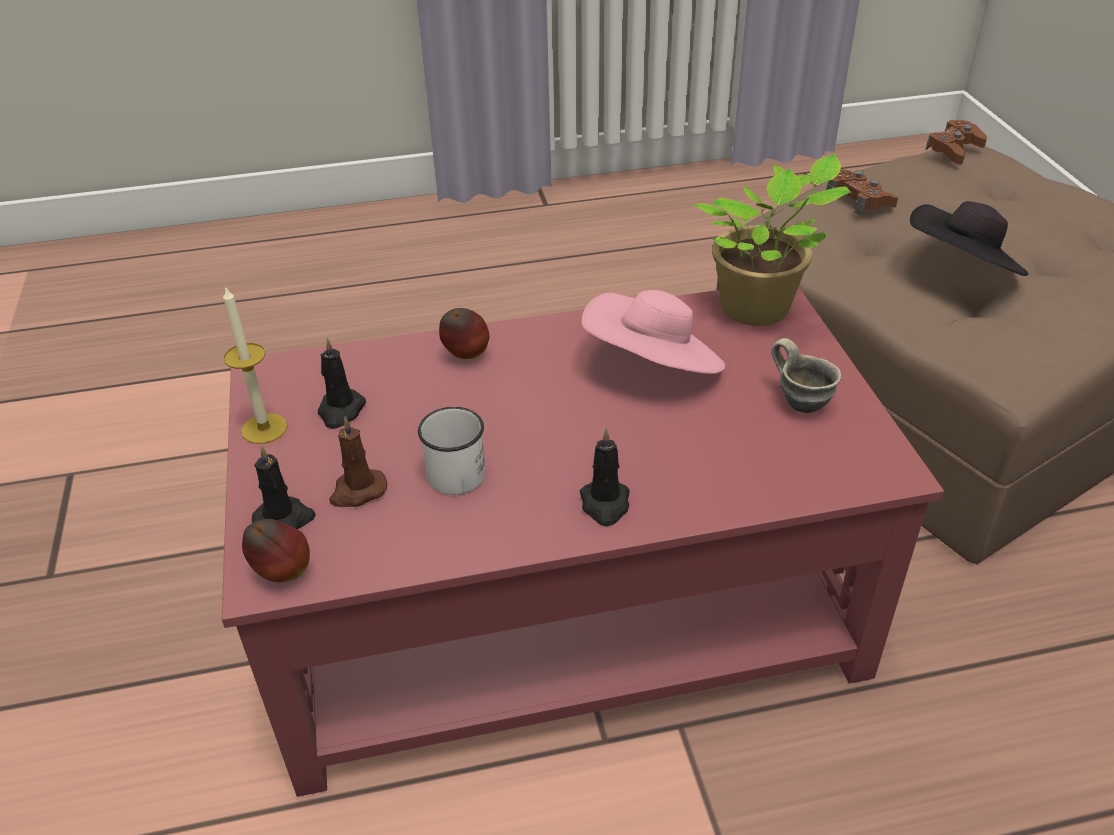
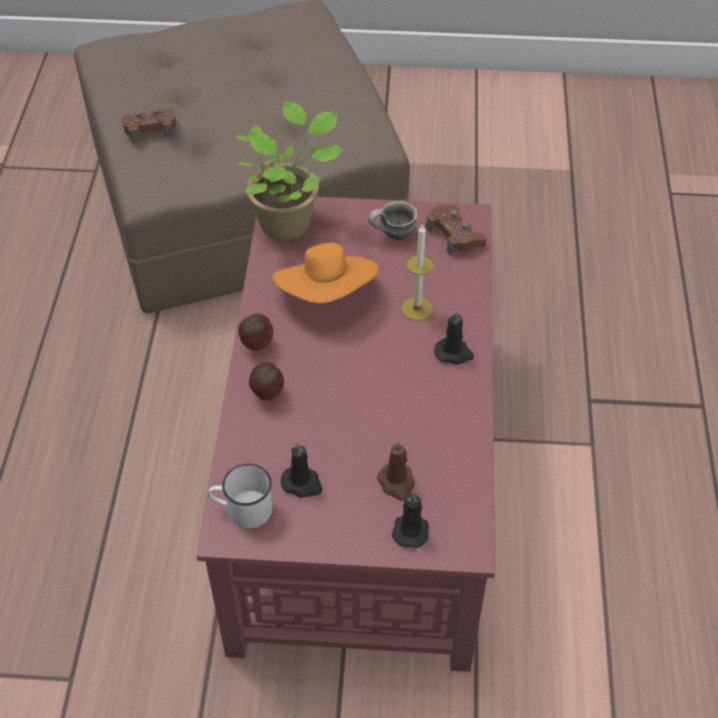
camera: 75 degrees left, 10 degrees up
(264, 428) = (304, 536): candle -> candle (417, 309)
(282, 574) = (464, 534): apple -> apple (256, 346)
(454, 468) = (393, 424): white mug -> white mug (242, 509)
(653, 366) = (327, 294): pink hat -> orange hat
(954, 149) = (105, 56): brown game controller -> brown game controller (454, 235)
(962, 269) = (266, 115): black hat -> none

